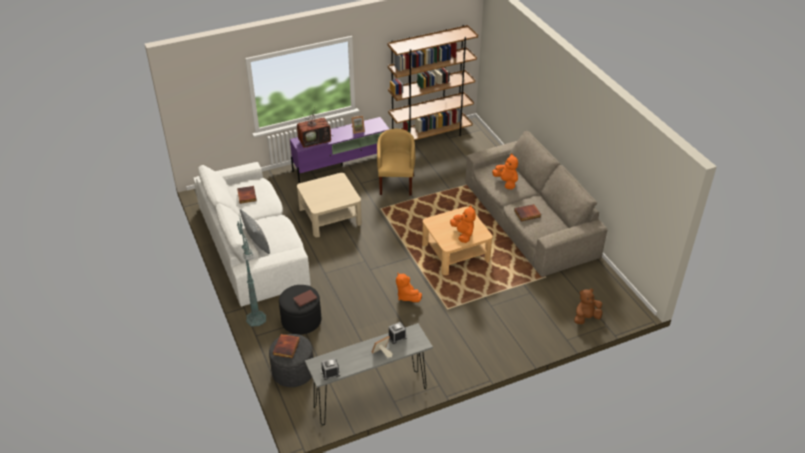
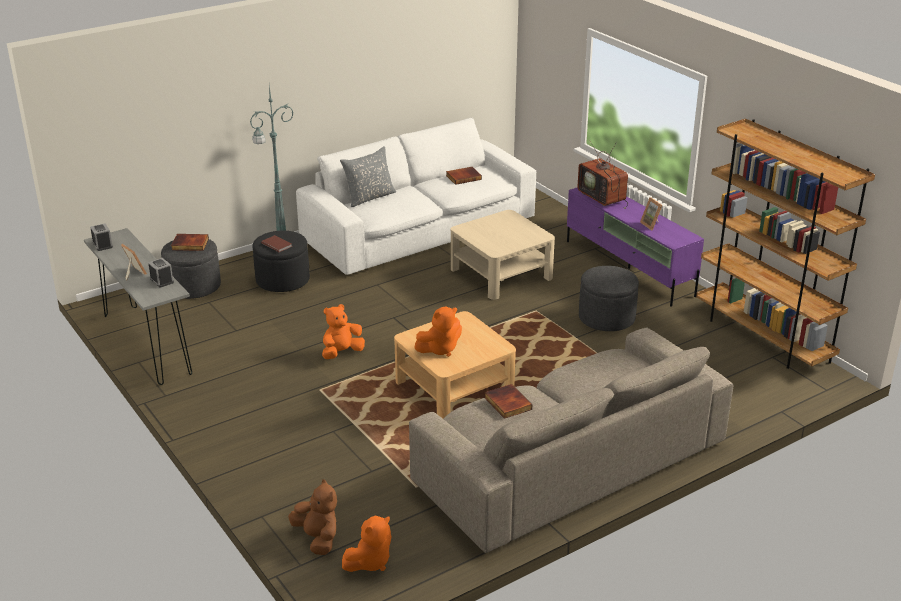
camera: 80 degrees right, 10 degrees down
(396, 183) = (606, 318): yellow armchair -> grey ottoman
(506, 182) = (593, 377): orange plush toy -> orange plush toy (370, 561)

